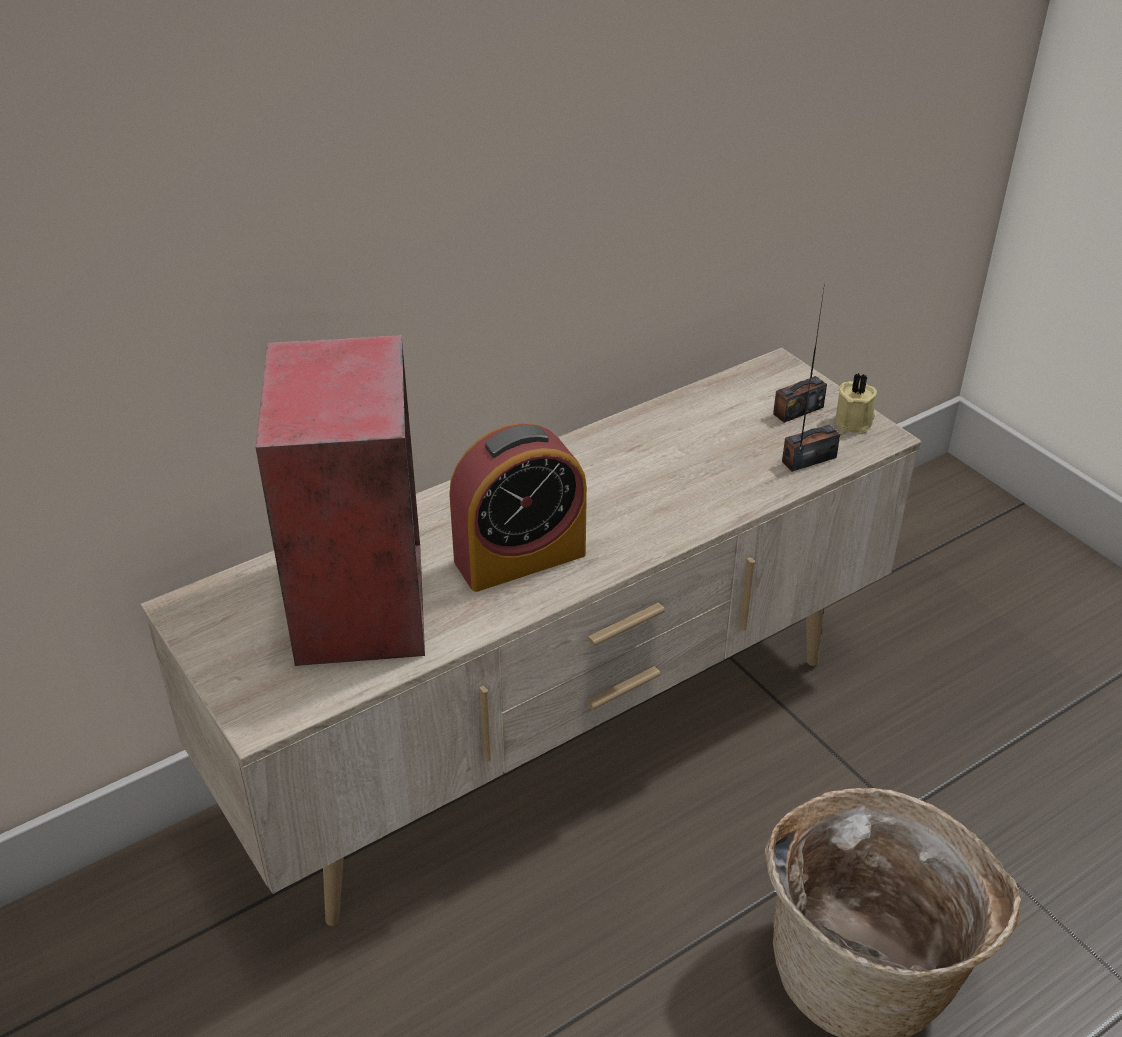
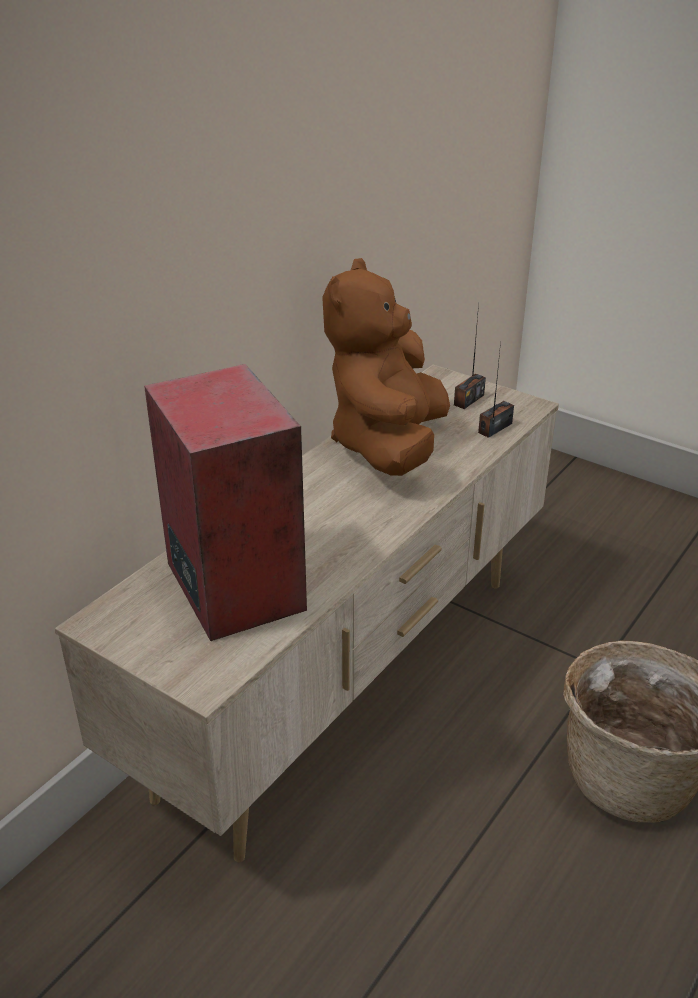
camera: 20 degrees left, 5 degrees down
(520, 557) = (336, 530): alarm clock -> none
(652, 455) = (388, 445): none -> brown plush toy
(855, 421) = (510, 399): beige candle -> none

